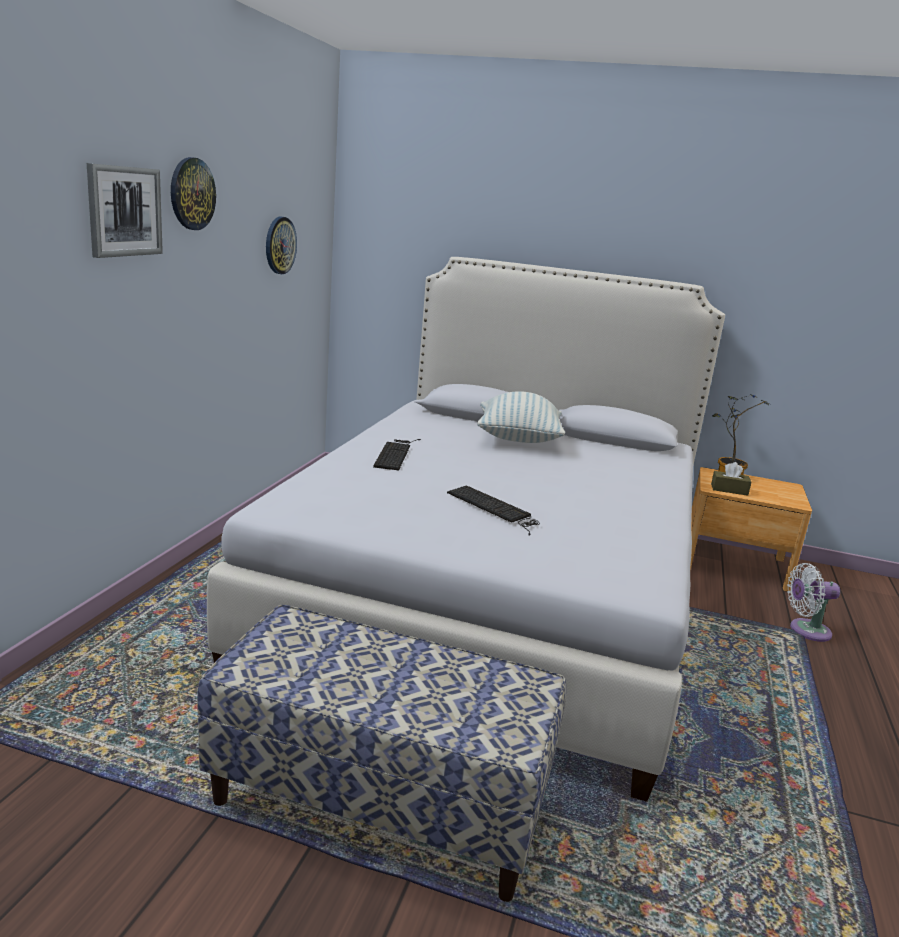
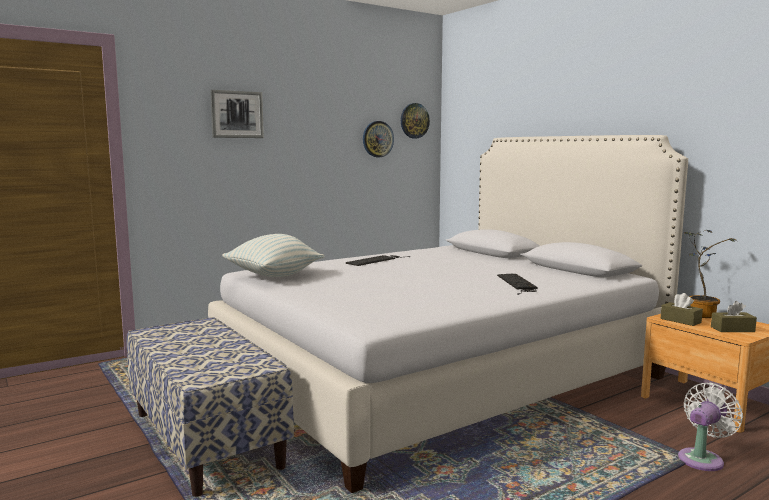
camera: 40 degrees right, 10 degrees down
(192, 194) = (292, 106): wall clock -> wall clock (414, 120)
(495, 509) = (371, 284): keyboard -> keyboard (517, 284)
(517, 440) = (485, 263): pillow -> pillow (273, 276)
(776, 494) = (732, 329): none -> brown tissue box
(805, 630) = (702, 458): white fan -> white fan turned 105 degrees clockwise

